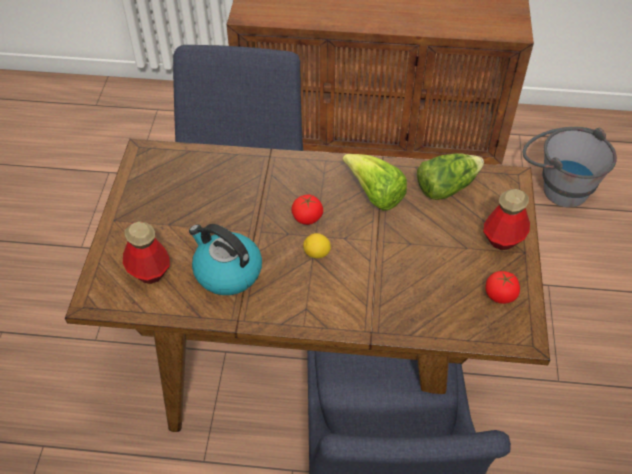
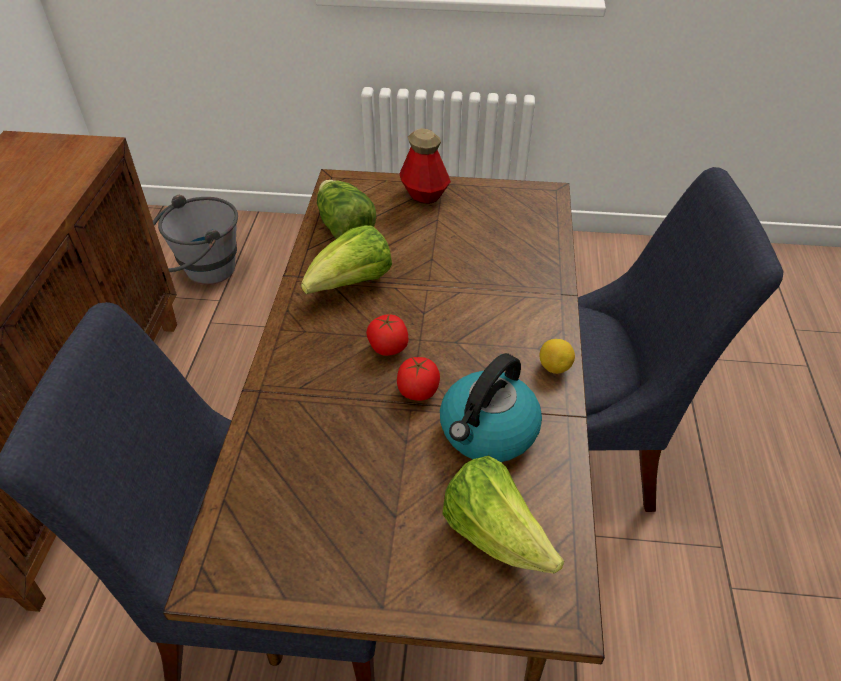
camera: 90 degrees left, 5 degrees down
(149, 271) = (495, 533): bottle -> lettuce
(317, 254) = (450, 338): lemon -> lemon (554, 367)
(500, 295) = (499, 203): tomato -> tomato (418, 391)

